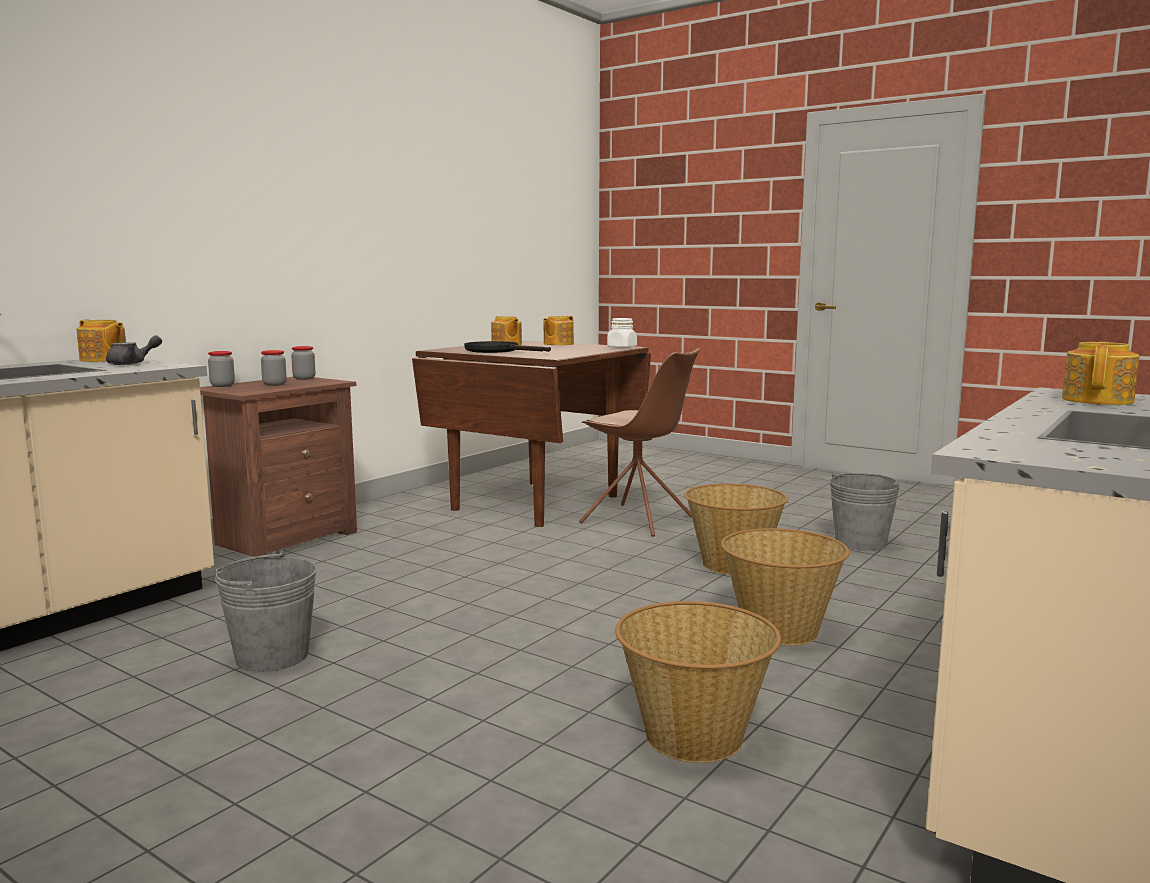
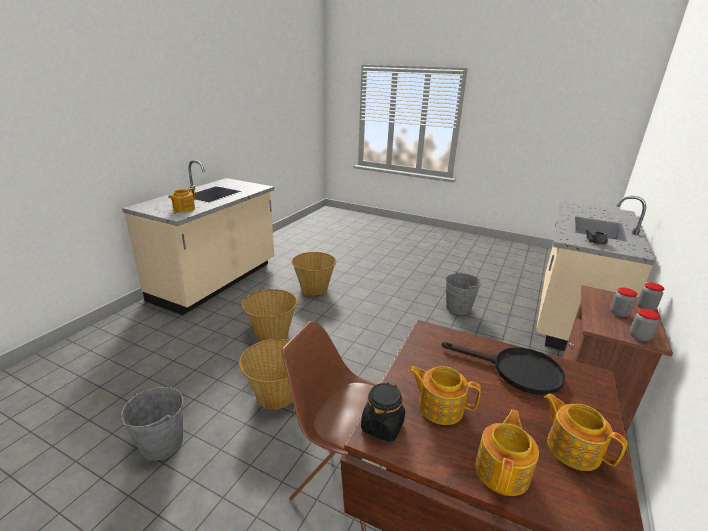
camera: 170 degrees right, 15 degrees up
(103, 360) = (632, 250): teapot -> teapot (439, 407)
(621, 347) = (382, 426): white jar -> black jar

